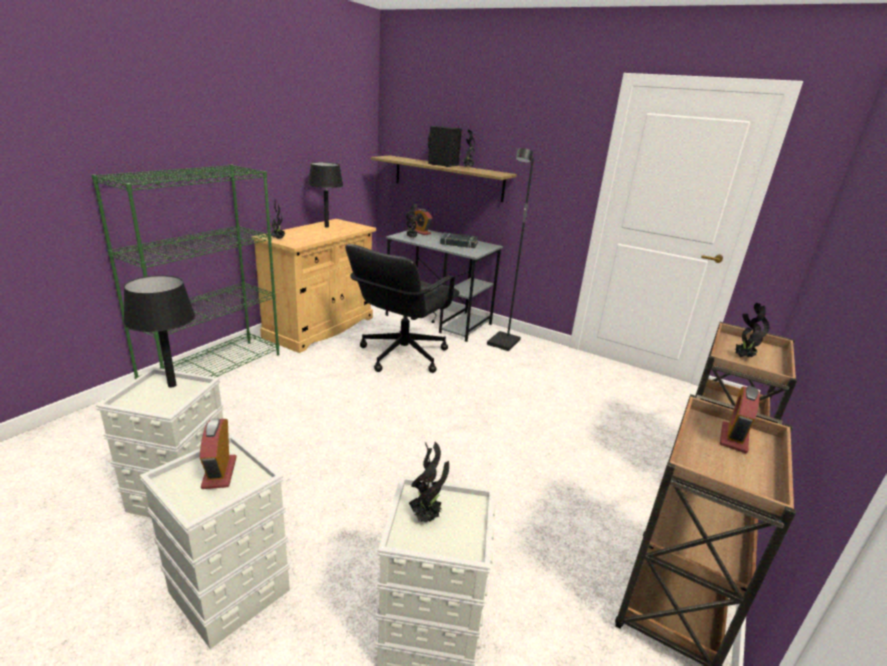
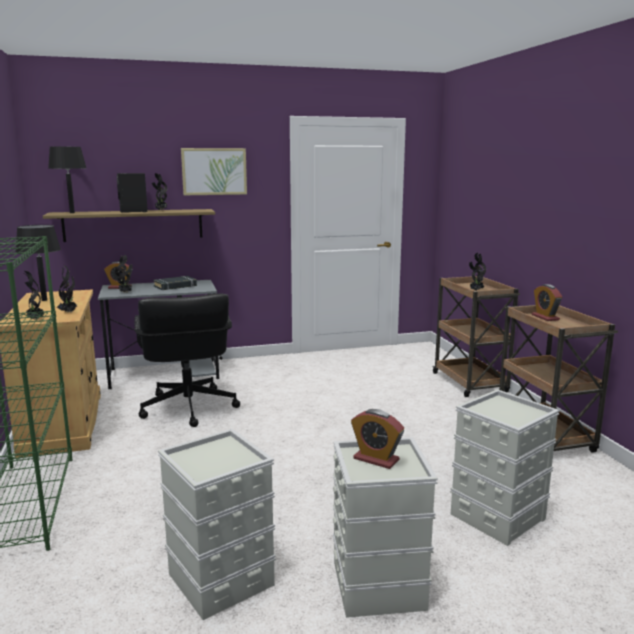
camera: 45 degrees left, 10 degrees down
(172, 385) = (204, 452): black table lamp -> black table lamp (72, 213)
(427, 517) = (499, 414): potted plant -> potted plant (69, 312)
(504, 343) = (247, 368): black floor lamp -> none
(526, 134) = (214, 171): none -> picture

